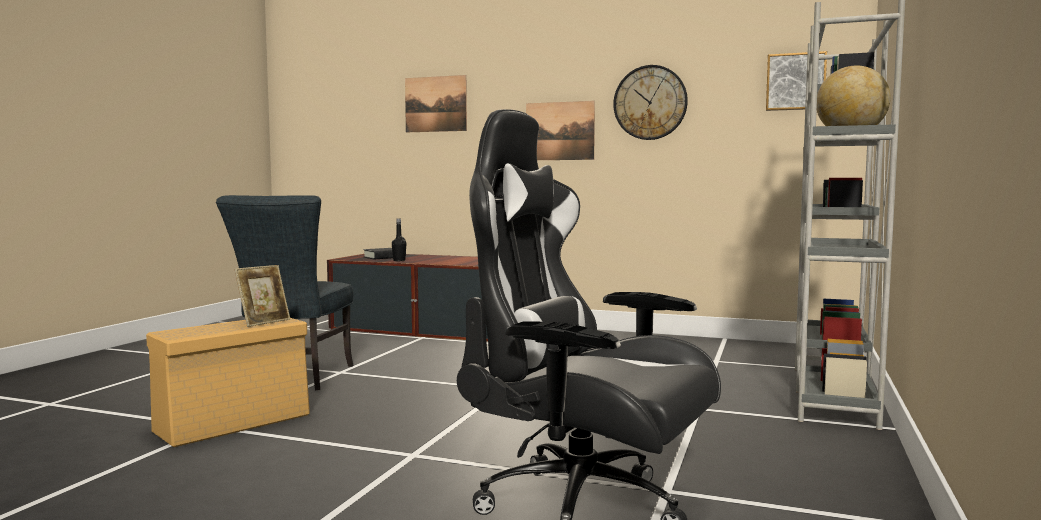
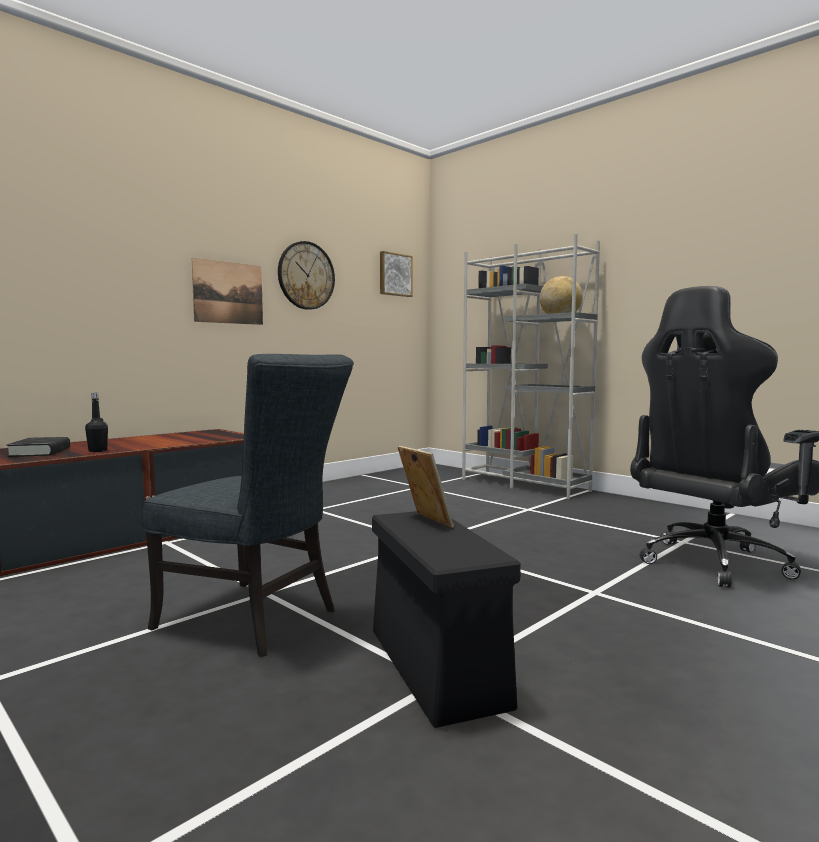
camera: 65 degrees left, 0 degrees up
(235, 423) = (434, 665): beige storage box -> black storage box
(435, 104) = (66, 238): picture -> none

